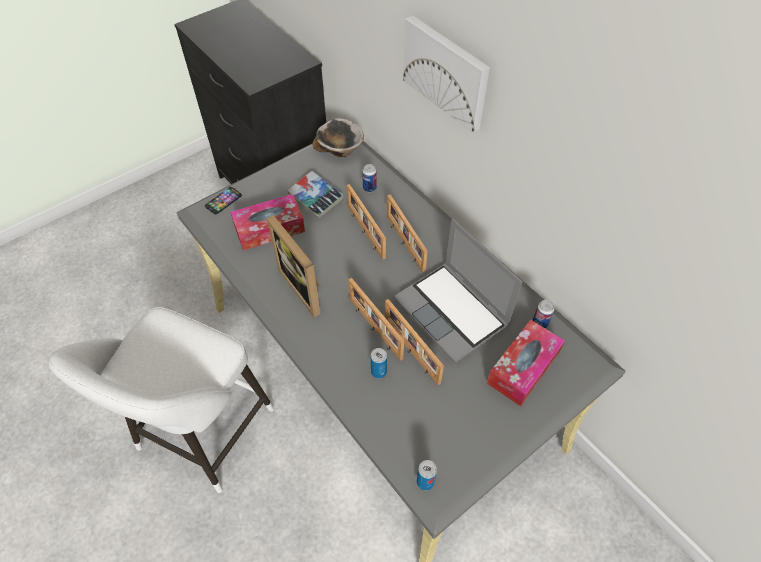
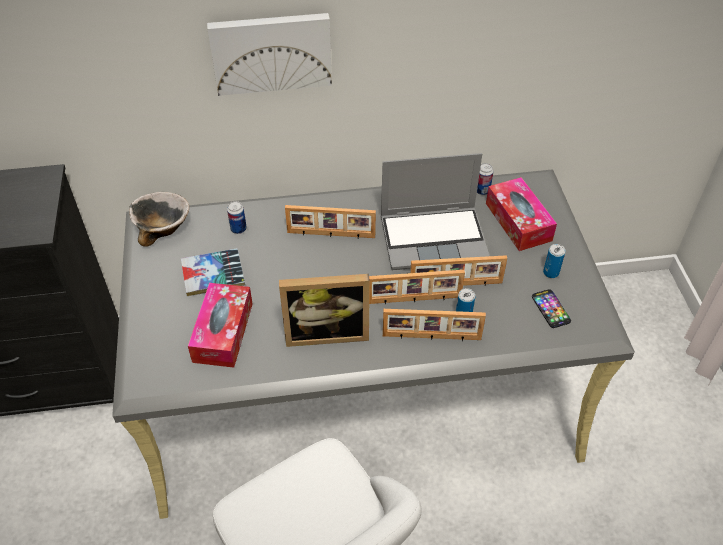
camera: 60 degrees left, 5 degrees down
(223, 201) = (143, 359): phone -> phone (550, 309)
(364, 232) = (293, 257): picture frame -> picture frame (431, 337)
(425, 481) = (588, 333): can -> can (551, 272)

